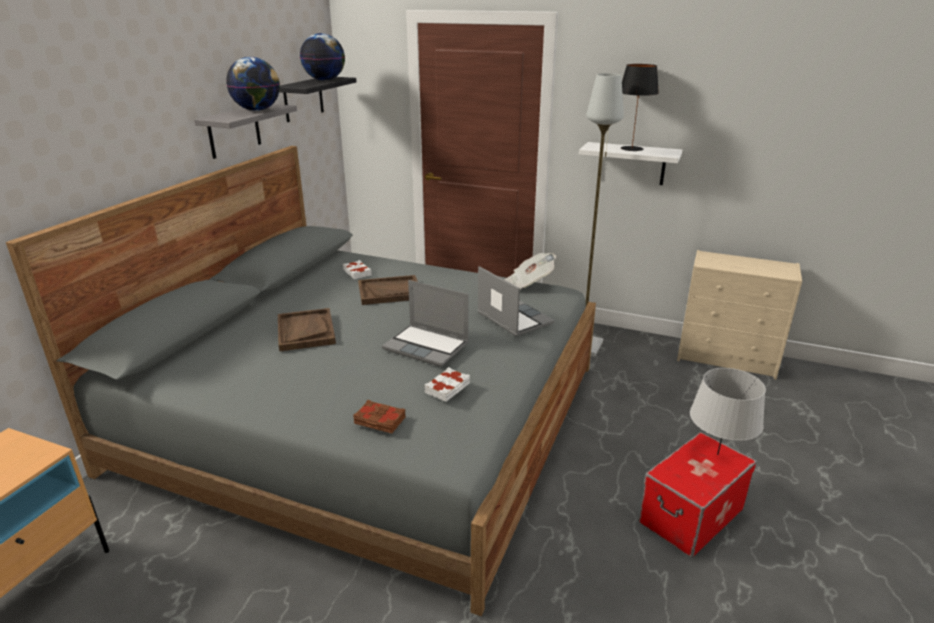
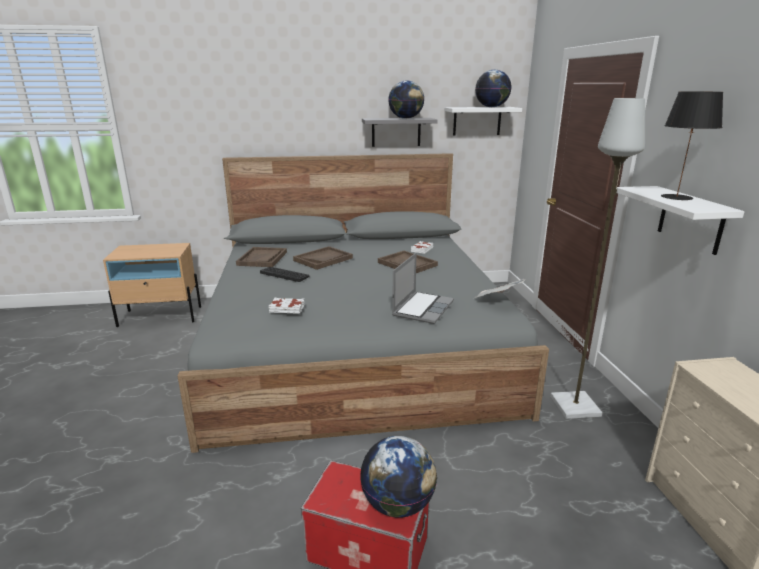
camera: 60 degrees right, 5 degrees down
(229, 372) = (262, 258): none -> brown tray
(303, 99) = (477, 121): black shelf -> white shelf
(324, 368) = (284, 274): none -> keyboard
(379, 421) = (236, 302): brown book -> none
(427, 346) = (339, 291): laptop -> none
(717, 454) = (398, 504): grey table lamp -> globe

